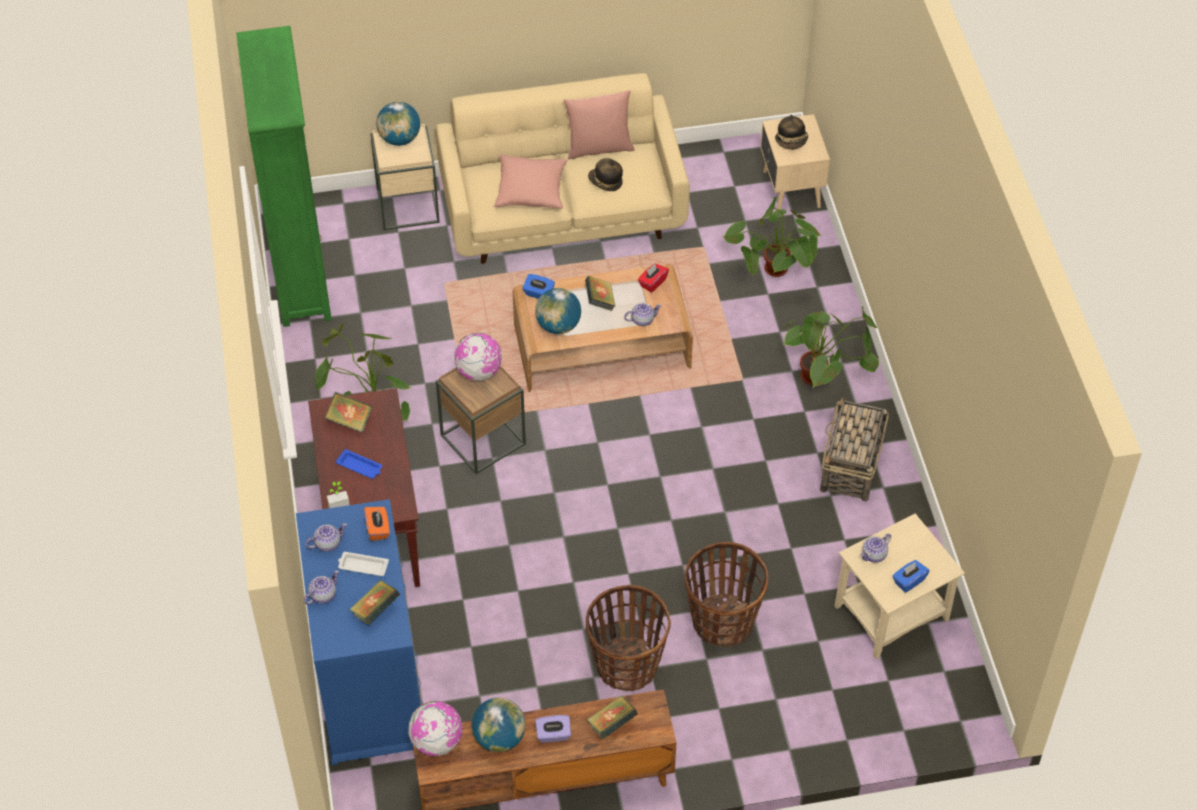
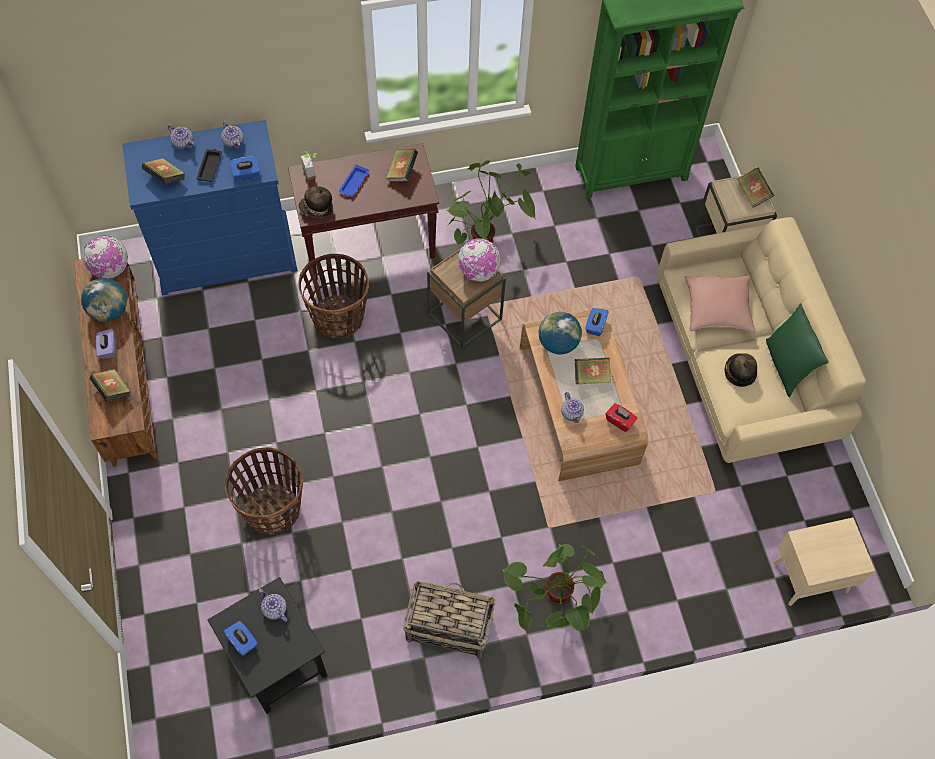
camera: 85 degrees right, 10 degrees up
(362, 566) = (210, 167): white tray -> black tray
(378, 529) = (246, 174): orange tissue box -> blue tissue box
(399, 139) = (752, 194): globe -> book
(599, 148) = (786, 366): pink pillow -> green pillow
(626, 664) = (231, 434): basket -> basket (338, 317)
(775, 278) = (683, 558): potted plant -> none
(791, 141) = (828, 546): hat -> hat (316, 209)
(892, 614) = (275, 660): beige side table -> black side table

